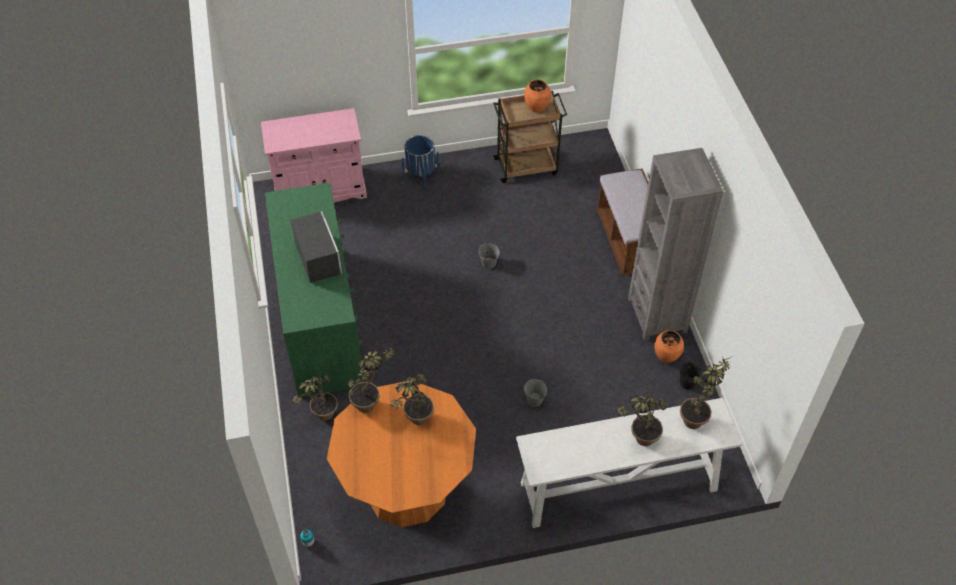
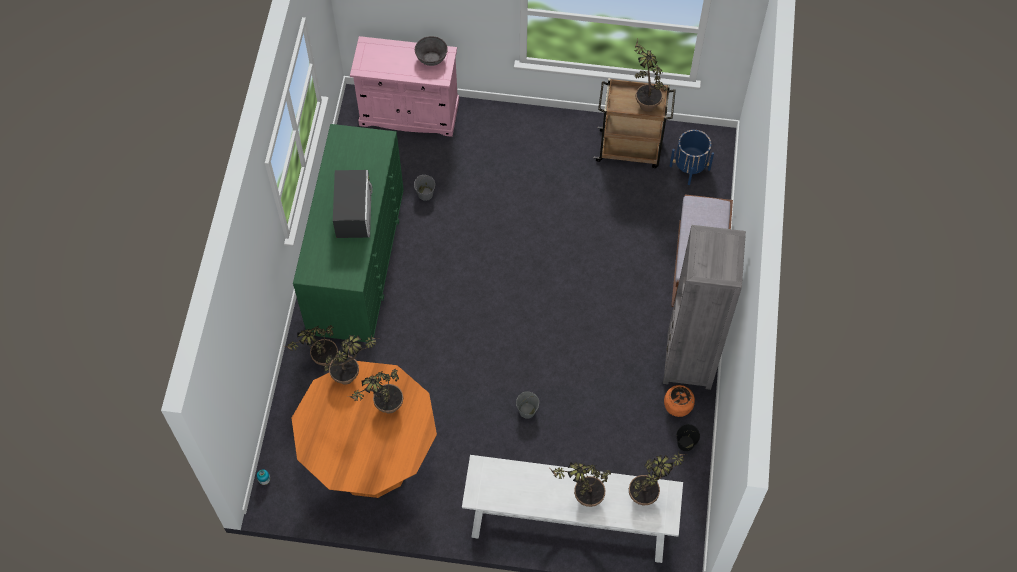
camera: 20 degrees right, 10 degrees up
(335, 122) = (431, 58): none -> grey bowl
(421, 174) = (517, 125): blue planter -> blue planter (689, 167)
(488, 263) = (544, 248): grey bucket -> grey bucket (425, 194)
(536, 108) = (645, 100): orange vase -> potted plant

